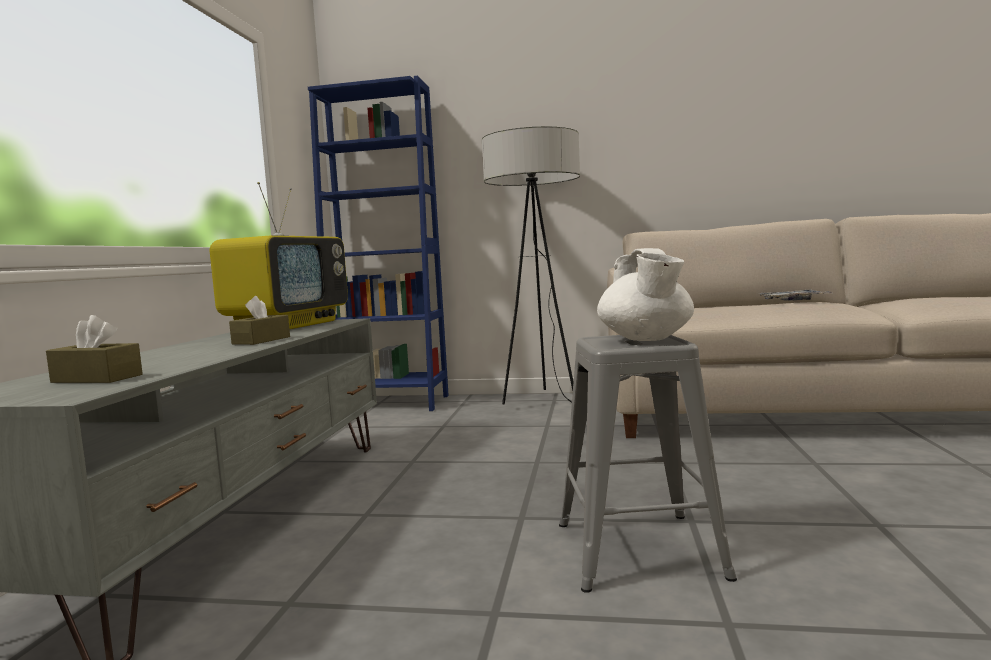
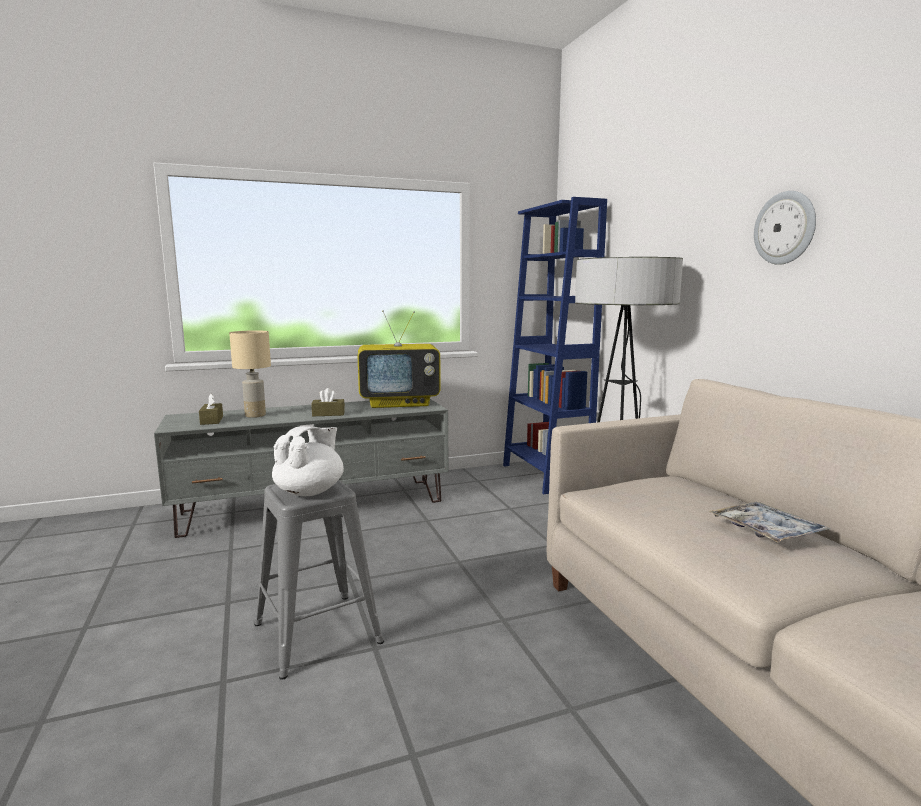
camera: 60 degrees right, 5 degrees up
(148, 362) = (255, 415): none -> beige table lamp
(646, 339) = (310, 491): white teapot -> white teapot turned 150 degrees clockwise
(649, 118) = (785, 228): none -> wall clock

